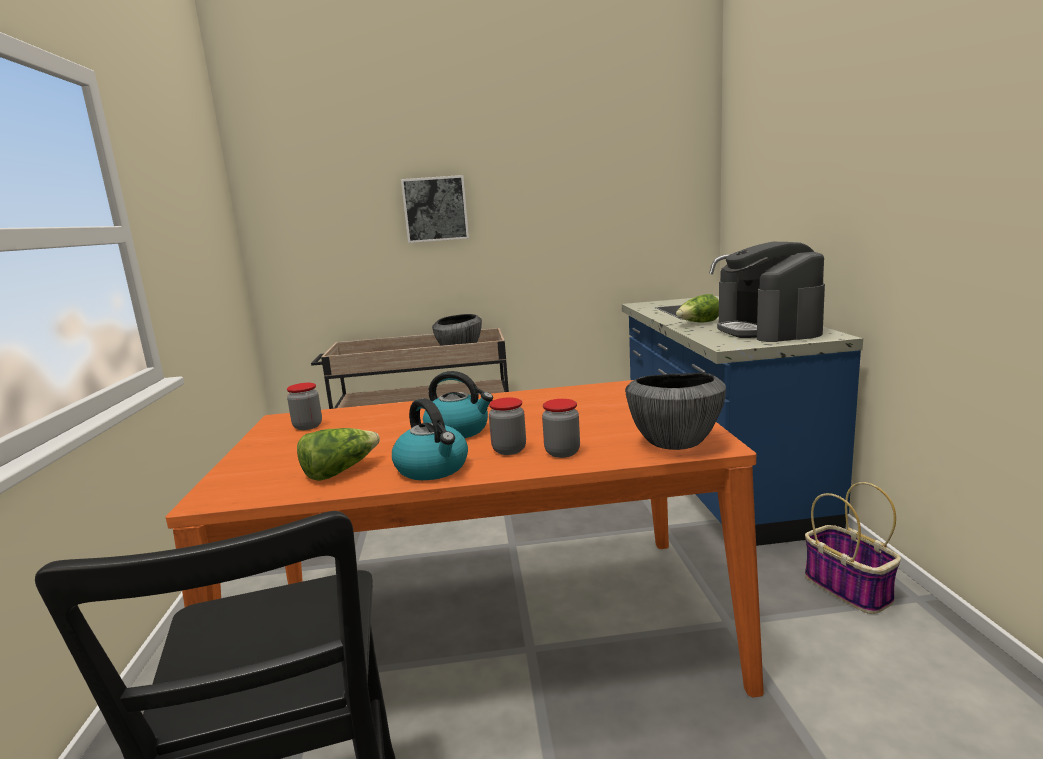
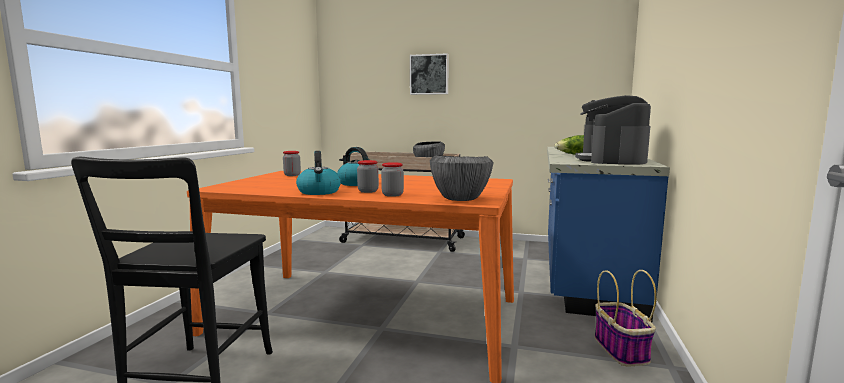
camera: 20 degrees right, 5 degrees down
(340, 471) = (277, 188): lettuce -> none

